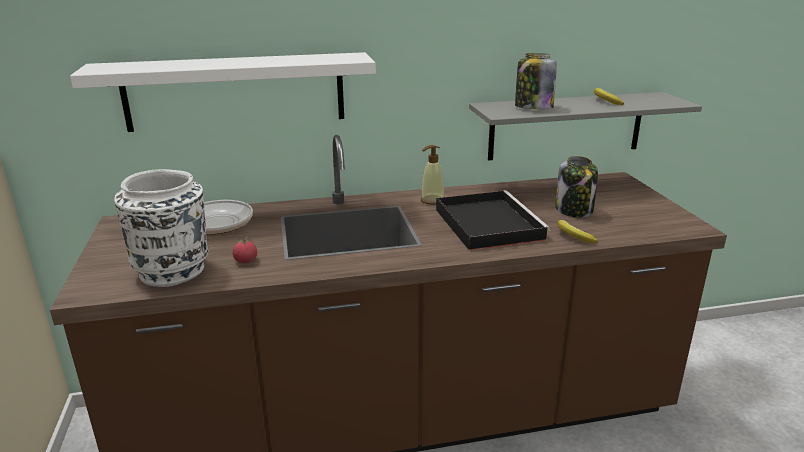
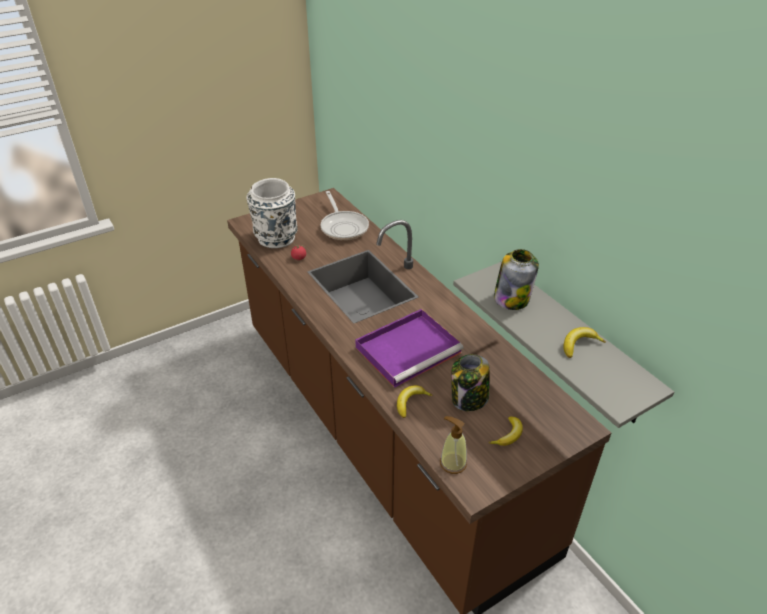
camera: 70 degrees right, 15 degrees up
(235, 91) = (387, 154): white shelf -> none
(432, 200) = (439, 311): soap dispenser -> soap dispenser (453, 463)
(487, 223) = (409, 349): black tray -> purple tray
(626, 204) = (508, 435): none -> banana

